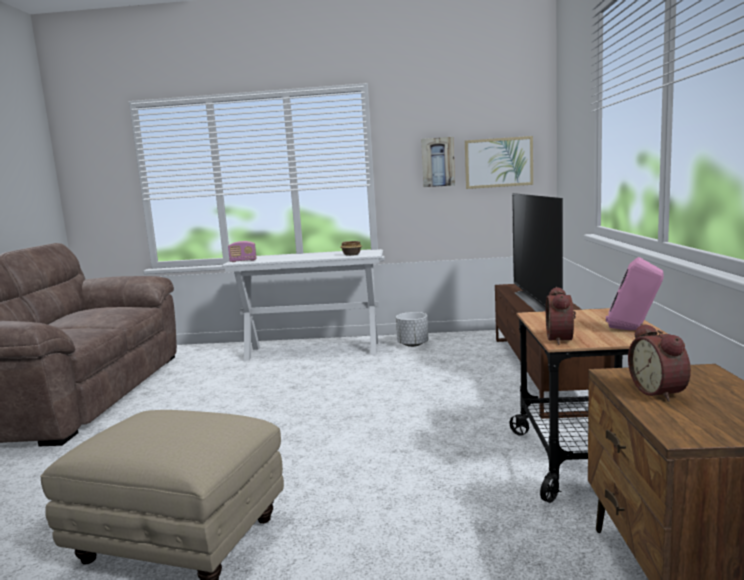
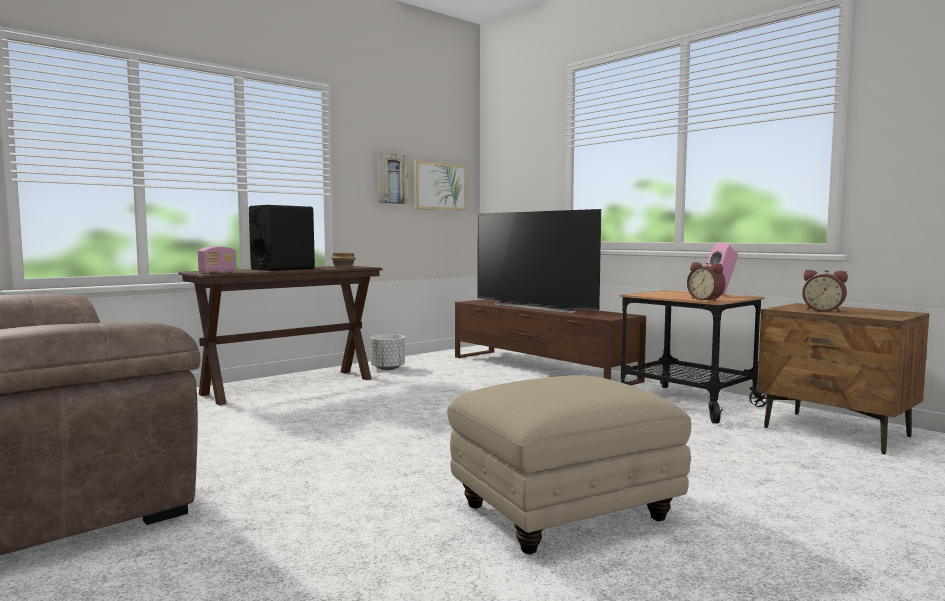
camera: 45 degrees left, 5 degrees down
(301, 256) = (283, 269): none -> black speaker
(313, 351) = (289, 386): white console table -> brown console table

